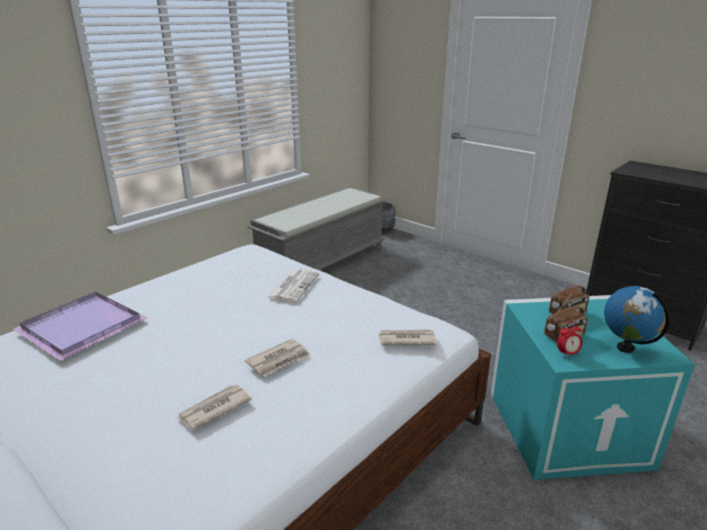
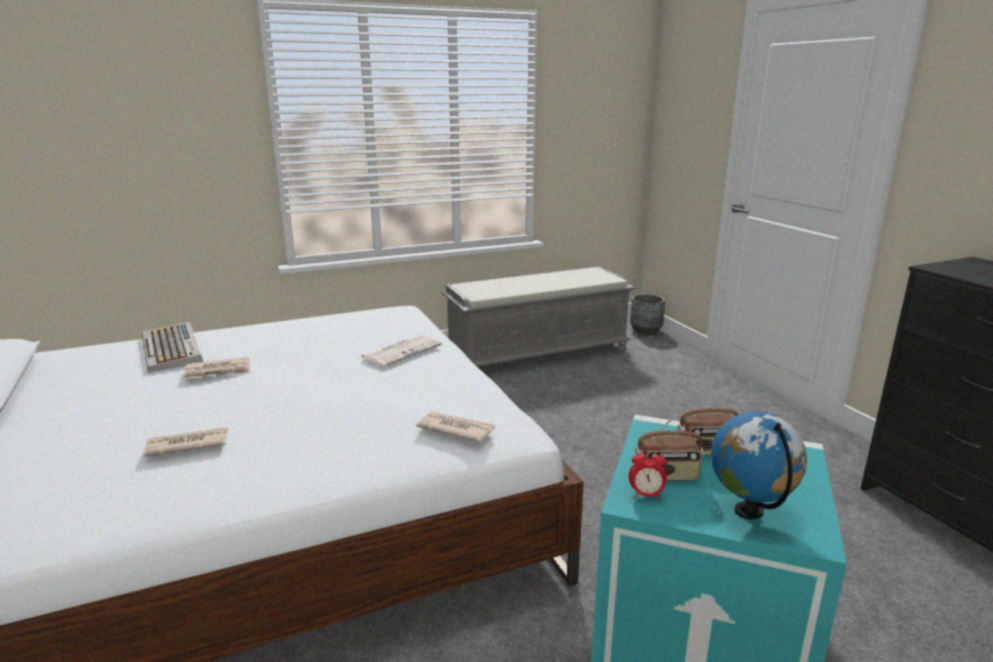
camera: 25 degrees right, 5 degrees down
(85, 326) = (172, 349): purple tray -> keyboard
(279, 360) = (297, 416): newspaper -> newspaper (219, 371)

